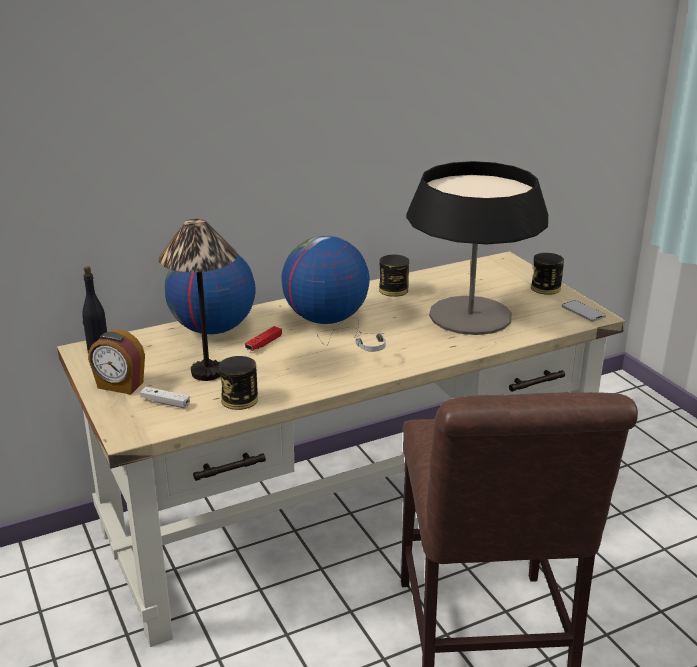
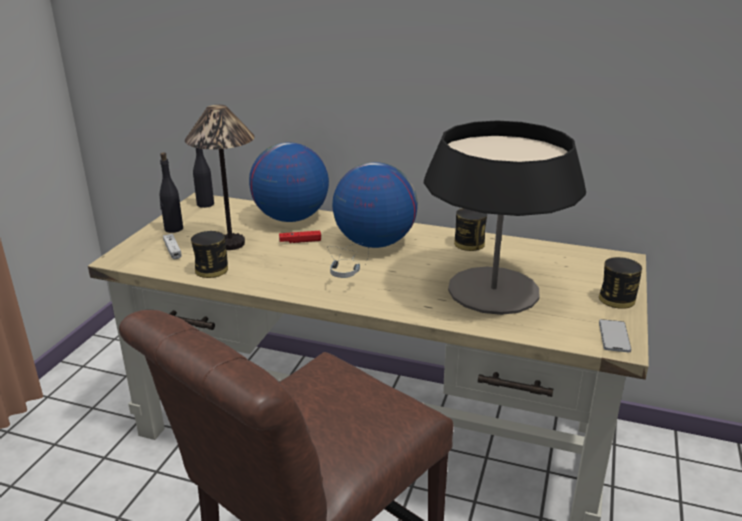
camera: 45 degrees right, 0 degrees up
(120, 386) = (173, 229): alarm clock -> black bottle

